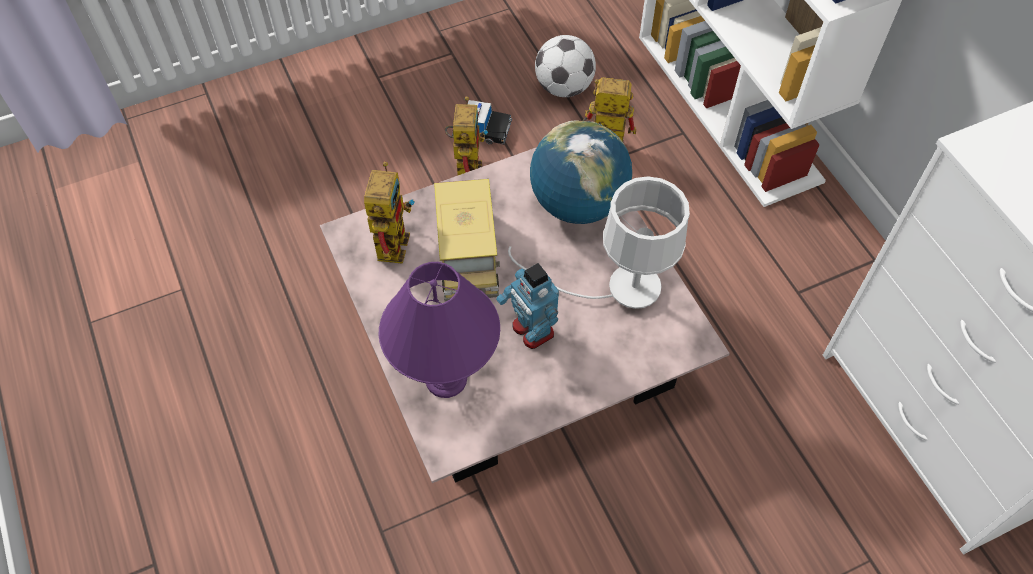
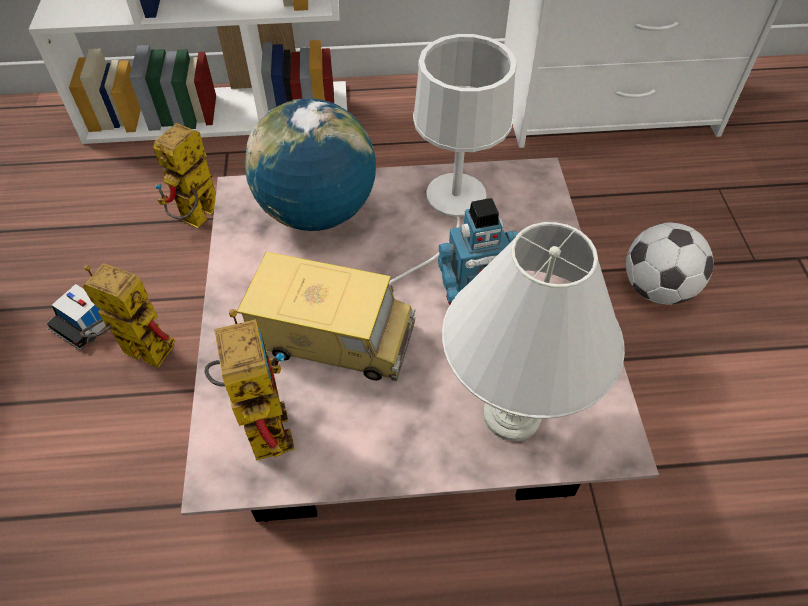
camera: 70 degrees left, 5 degrees down
(391, 238) = (260, 420): toy robot -> toy robot turned 45 degrees clockwise
(447, 378) = (512, 413): purple table lamp -> white table lamp
(564, 87) = (95, 223): football -> football (656, 288)

